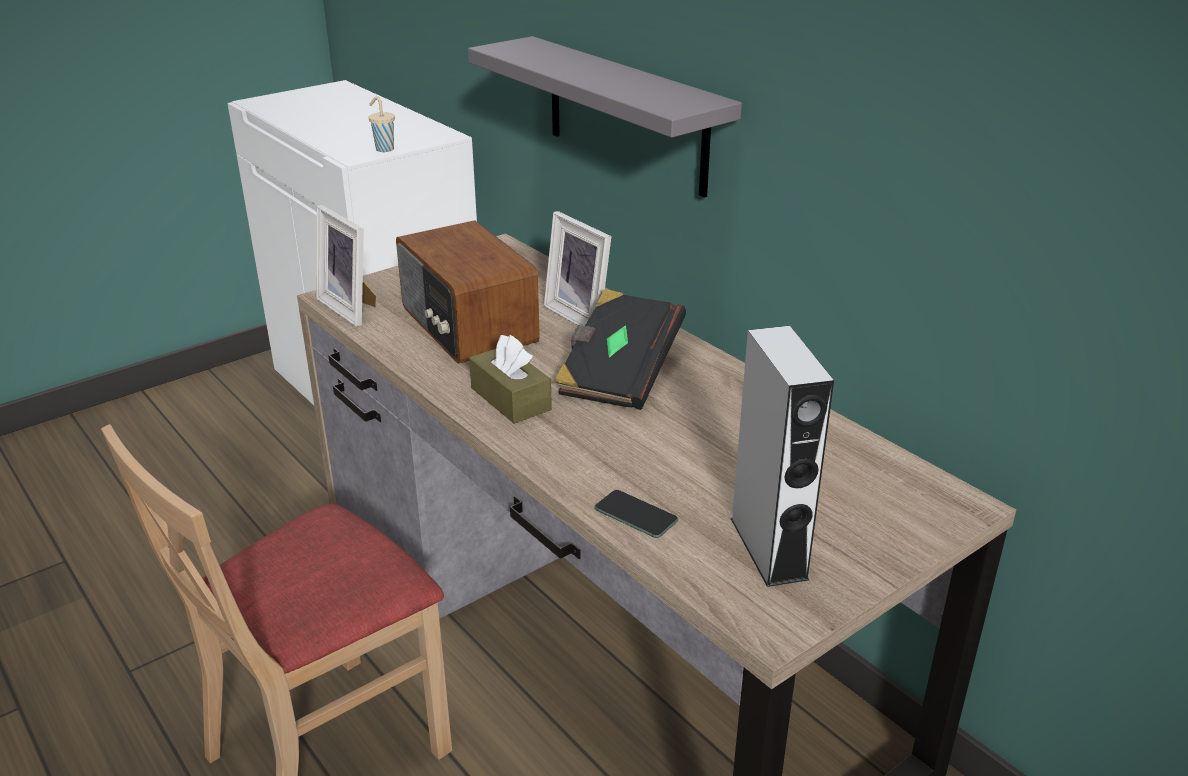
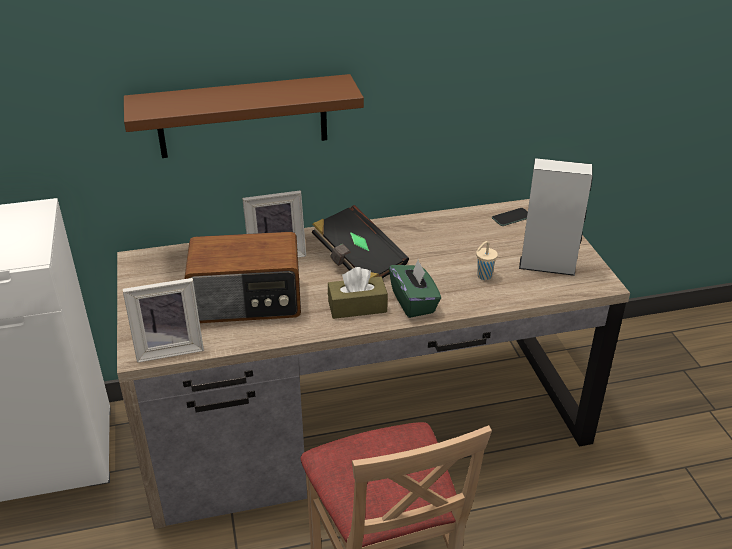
camera: 65 degrees left, 5 degrees up
(384, 149) = (33, 240): beige cup -> beige cup (483, 276)
(554, 440) = (414, 302): none -> green tissue box
(626, 115) = (242, 116): grey shelf -> brown shelf
(636, 515) = (501, 295): phone -> phone (512, 217)

